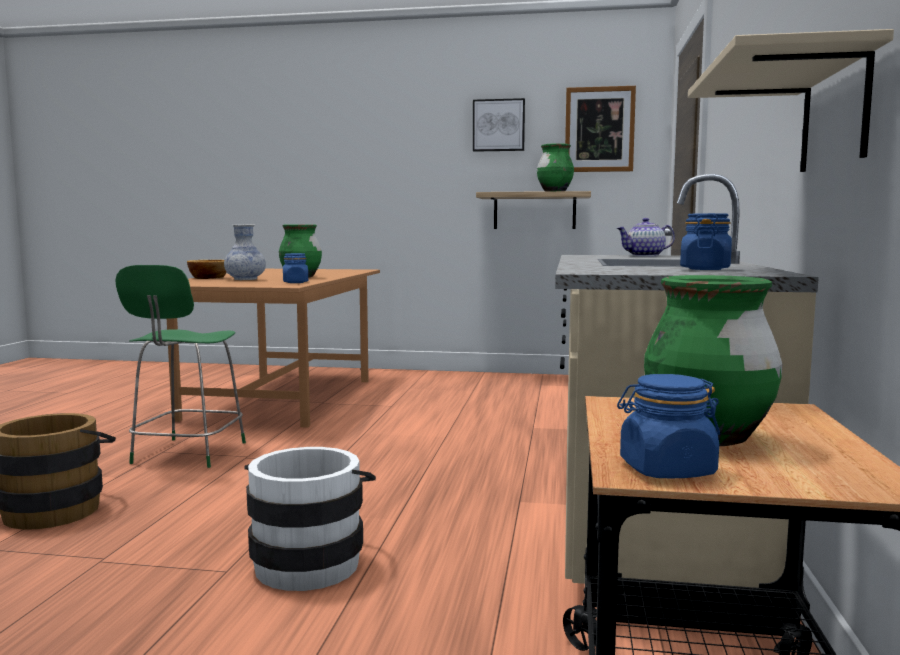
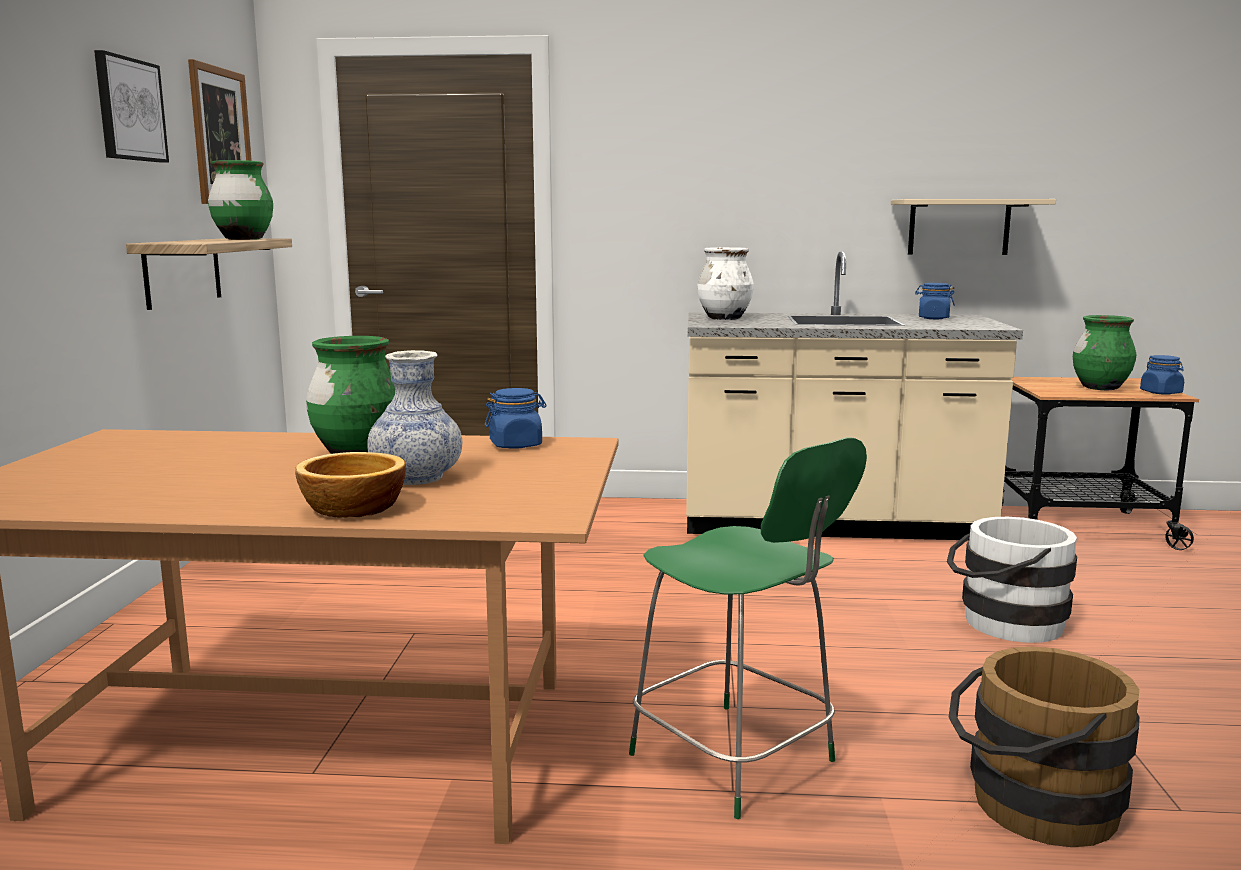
camera: 95 degrees left, 5 degrees up
(187, 454) = (737, 761): green chair -> green chair turned 45 degrees clockwise
(645, 256) = (724, 318): teapot -> white vase

